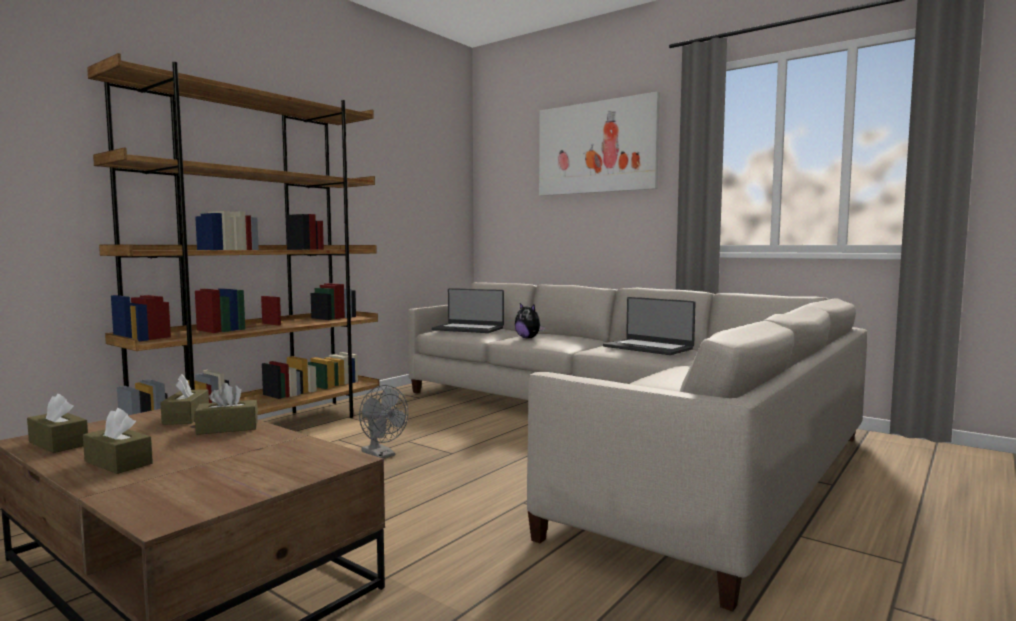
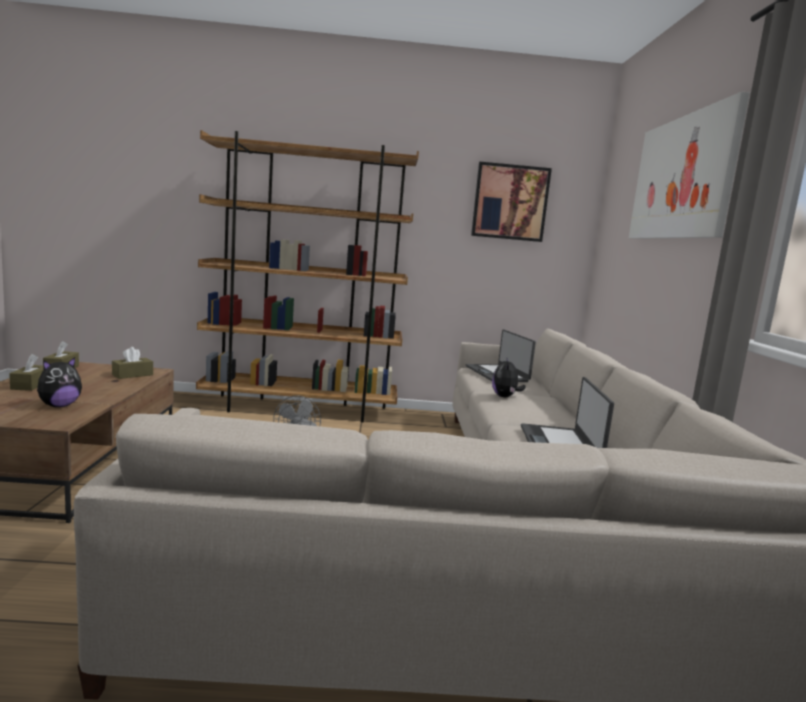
camera: 50 degrees right, 5 degrees up
(227, 428) = (114, 386): brown tissue box -> none
(266, 455) = (59, 406): none -> plush toy
(414, 166) = (510, 202): none -> picture

